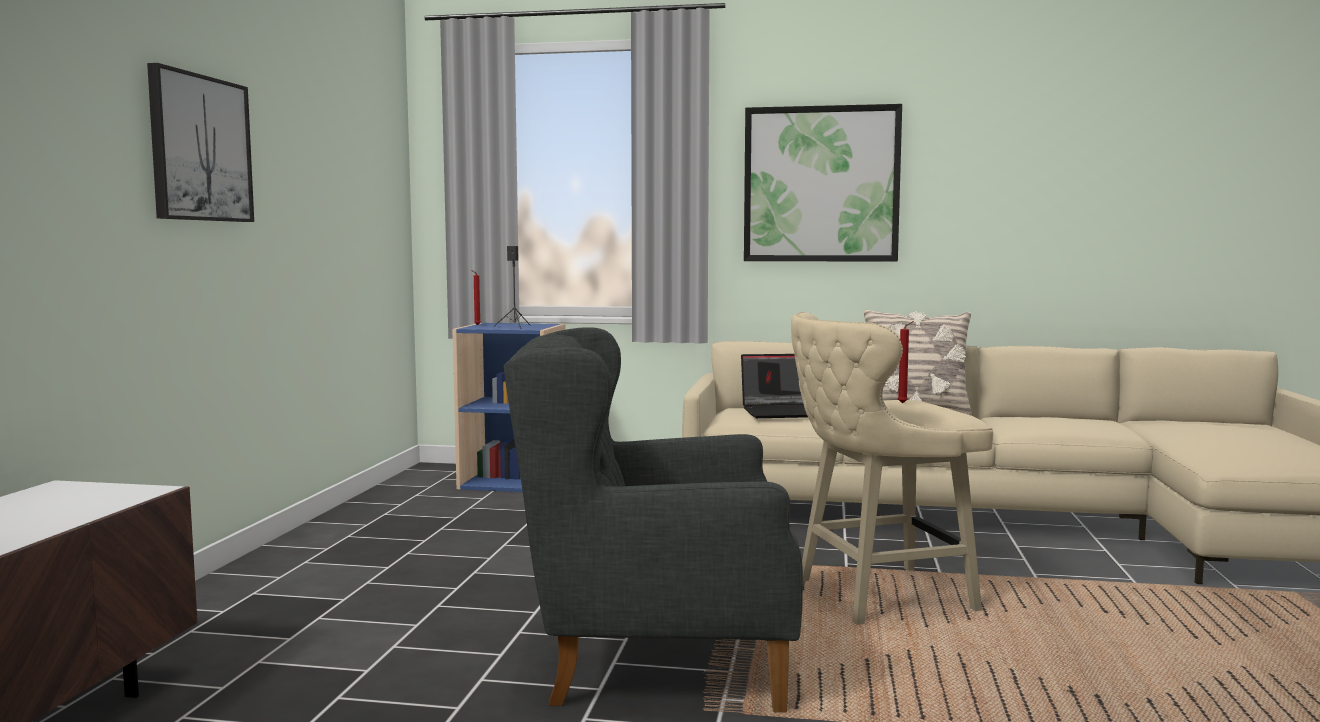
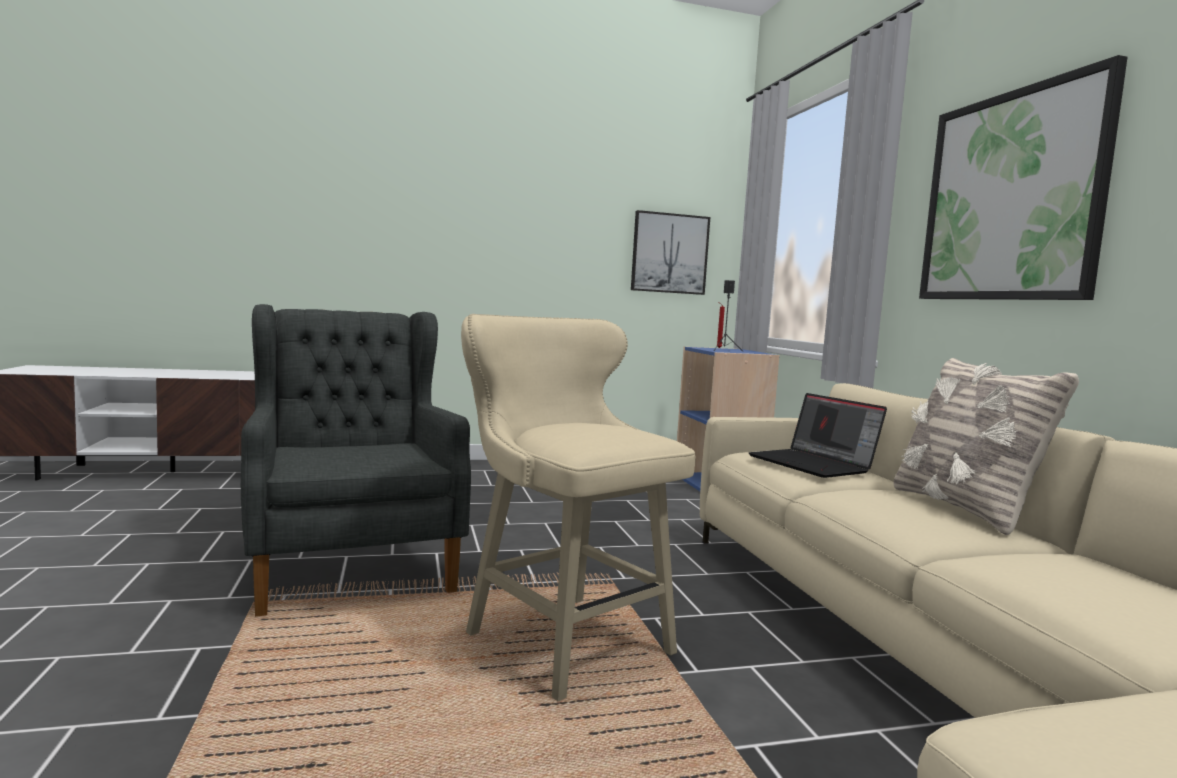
camera: 65 degrees right, 0 degrees up
(200, 148) = (472, 210): picture -> picture (669, 253)
(904, 403) = (585, 426): red candle -> none

